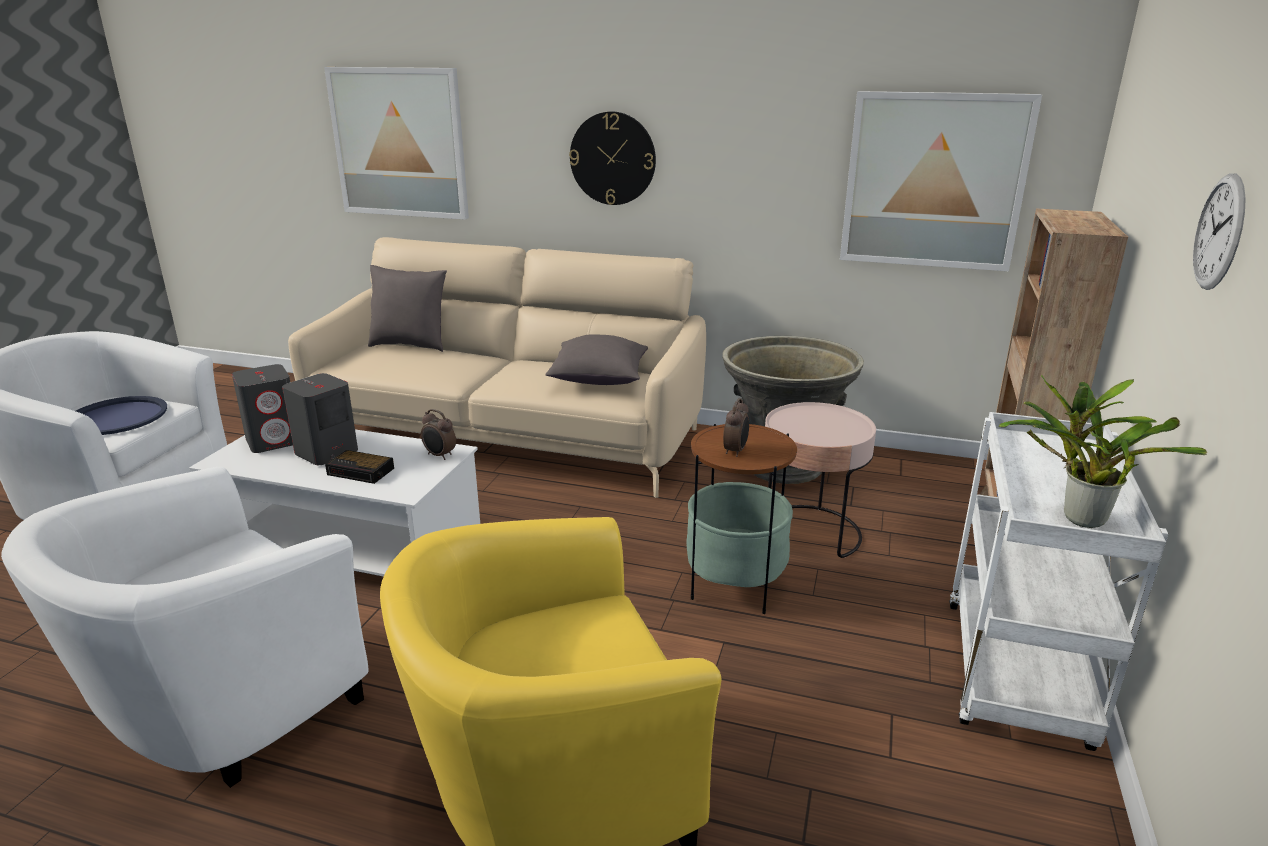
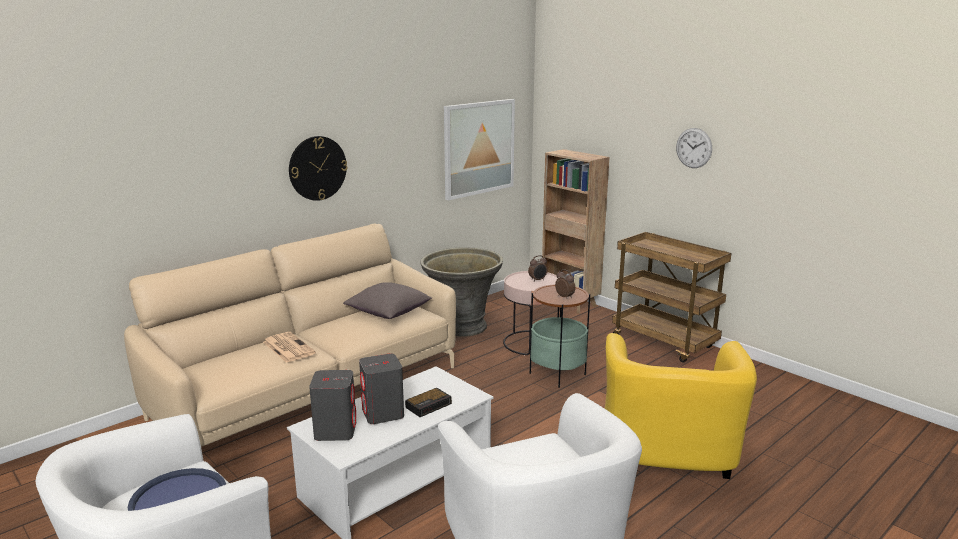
camera: 60 degrees left, 5 degrees down
(399, 143) = (137, 190): picture -> none
(410, 345) = (221, 355): grey pillow -> none
(439, 455) = (435, 378): alarm clock -> alarm clock (537, 280)
(449, 363) = (288, 347): none -> newspaper
(1017, 676) = (665, 343): white cart -> brown cart
(1077, 517) = (698, 259): potted plant -> none

